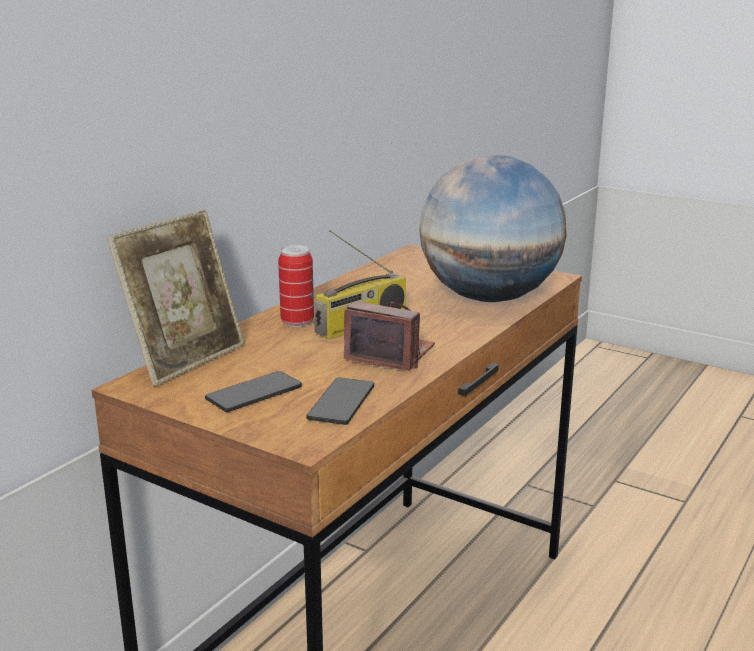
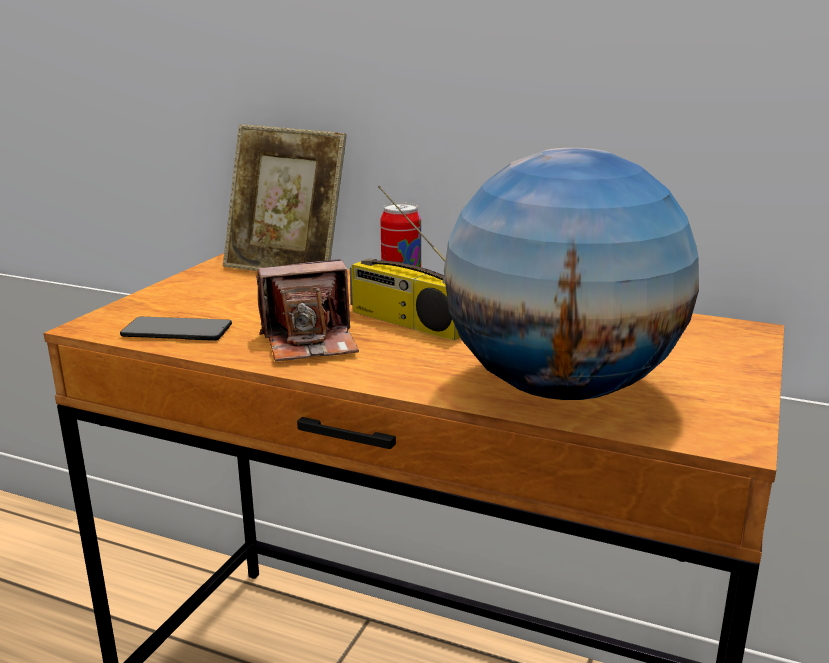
camera: 80 degrees right, 0 degrees up
(254, 393) = (206, 298): phone -> none
(390, 355) = (311, 342): camera -> camera turned 60 degrees clockwise

